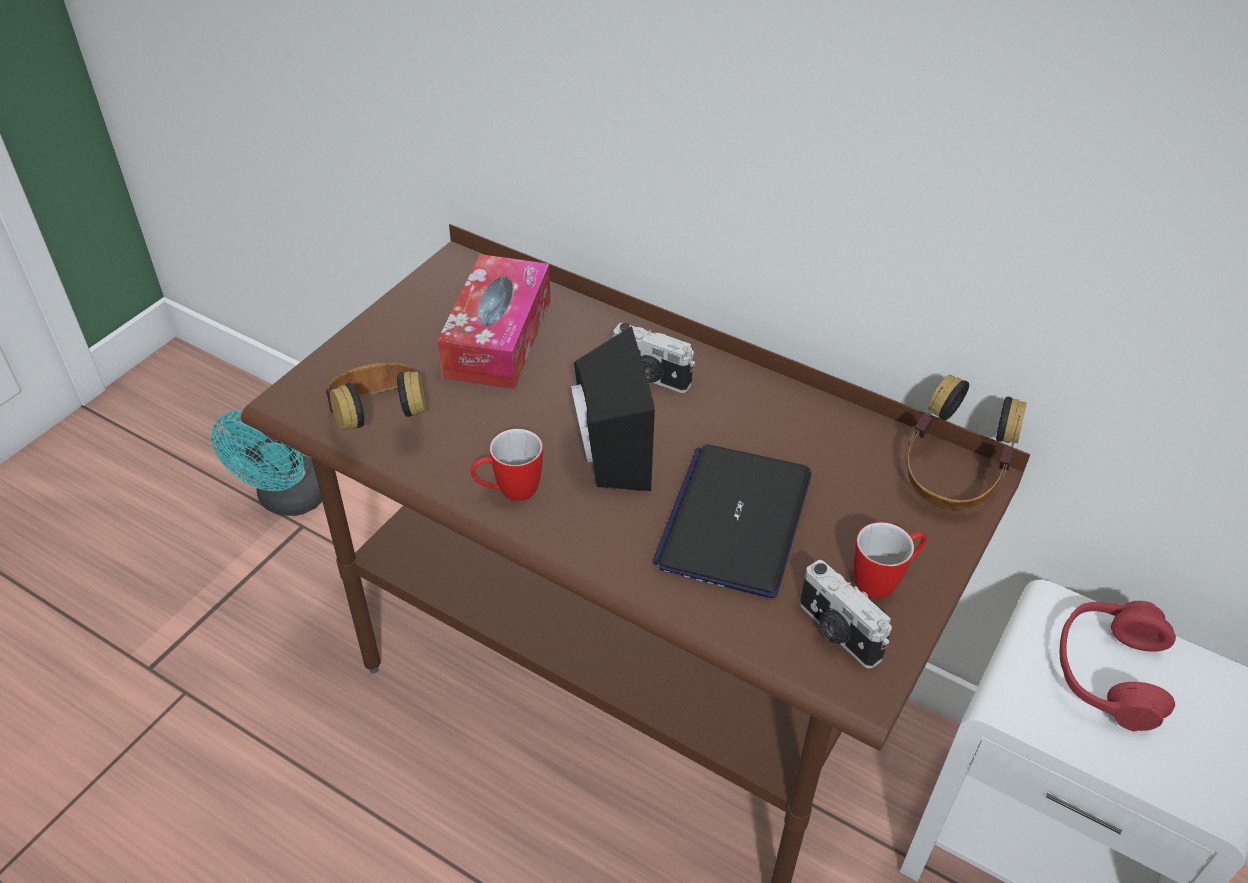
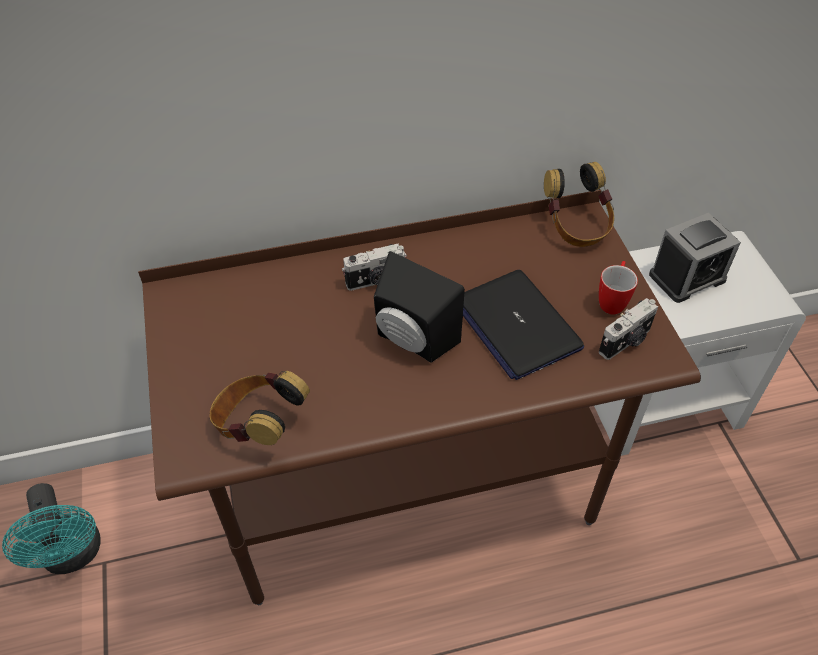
camera: 45 degrees left, 5 degrees up
(498, 338) = (259, 321): tissue box -> none
(509, 492) = (389, 404): mug -> none
(837, 633) = (626, 342): camera -> camera turned 45 degrees counterclockwise
(1108, 673) = (687, 277): red headphones -> alarm clock

